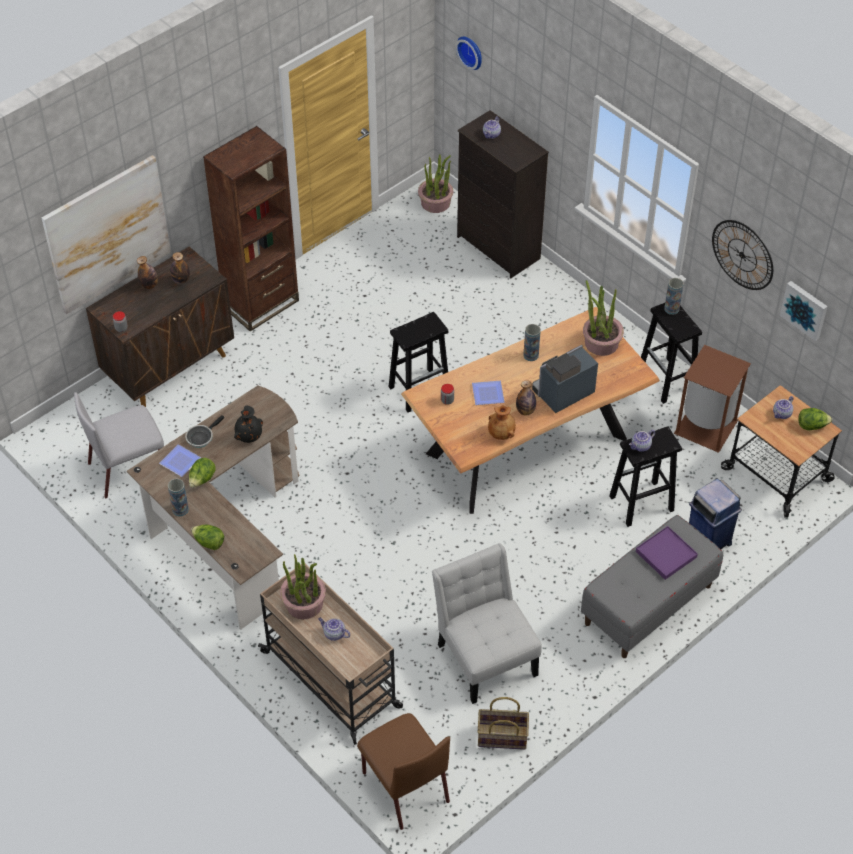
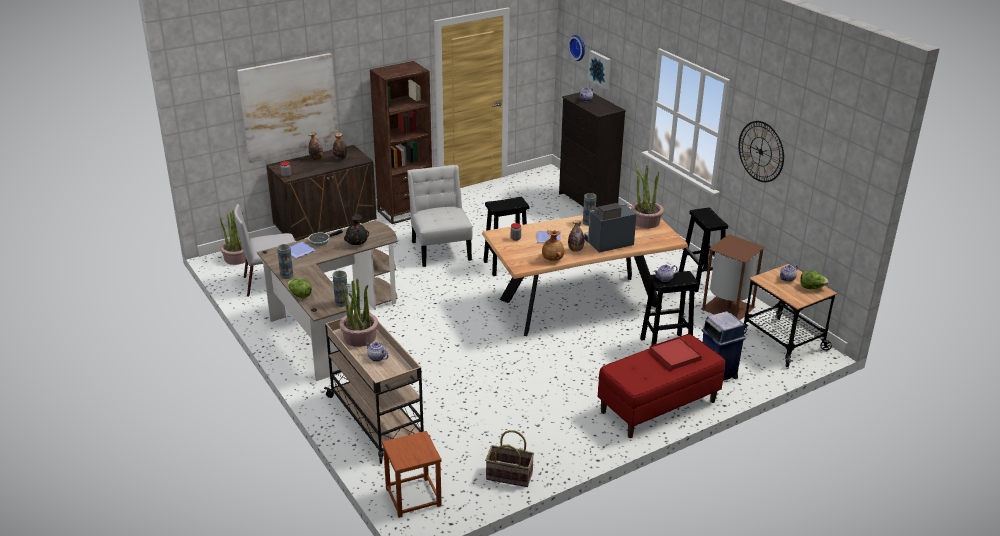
camera: 10 degrees right, 20 degrees down
(202, 480) = (311, 262): lettuce -> none
(404, 786) = (413, 497): brown chair -> brown stool
(436, 203) = (548, 177): potted plant -> potted plant (237, 258)
(485, 654) = (510, 421): white chair -> white chair (440, 249)
(648, 605) = (658, 407): grey bench -> red bench
(665, 554) = (675, 355): purple tray -> red tray
(671, 309) = (706, 212): vase -> vase (341, 303)
(805, 309) = (808, 186): picture -> picture (600, 69)

